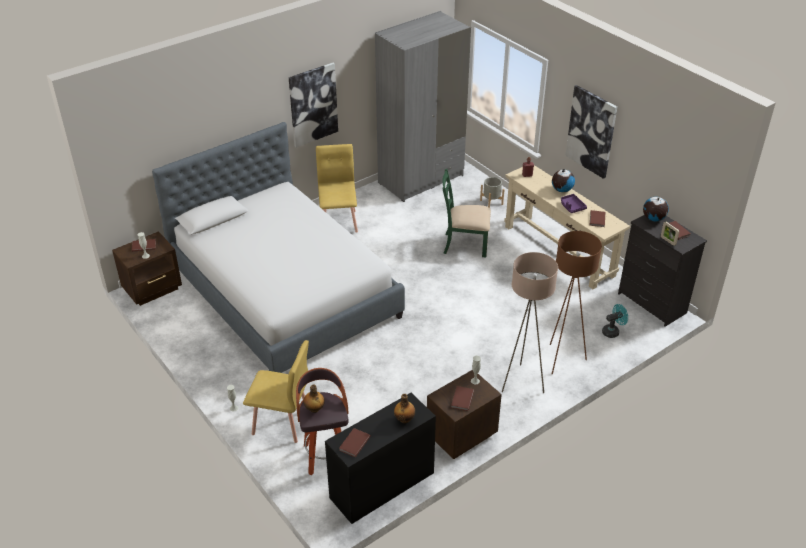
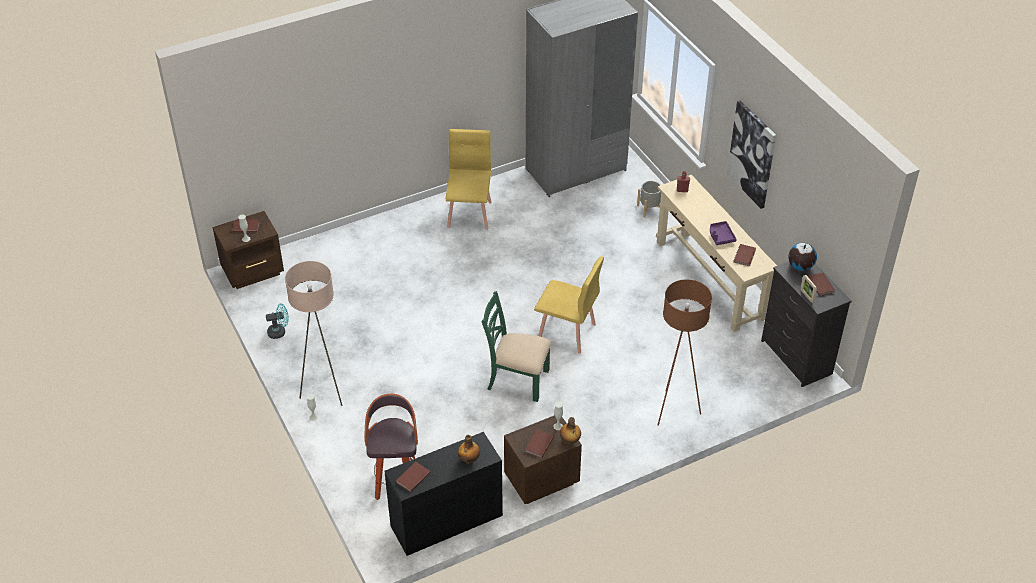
camera: 10 degrees right, 5 degrees up
(282, 422) = (359, 439): yellow chair -> yellow chair (567, 333)
(284, 292) = (391, 293): bed -> none
(313, 104) = (449, 84): picture -> none
(314, 409) = (383, 435): bottle -> bottle (570, 441)
(464, 244) = (604, 259): green chair -> green chair (517, 379)
(522, 382) = (622, 430): beige floor lamp -> beige floor lamp (325, 392)
(561, 190) = (716, 214): globe -> none
(613, 331) = (740, 385): turquoise fan -> turquoise fan (279, 332)

